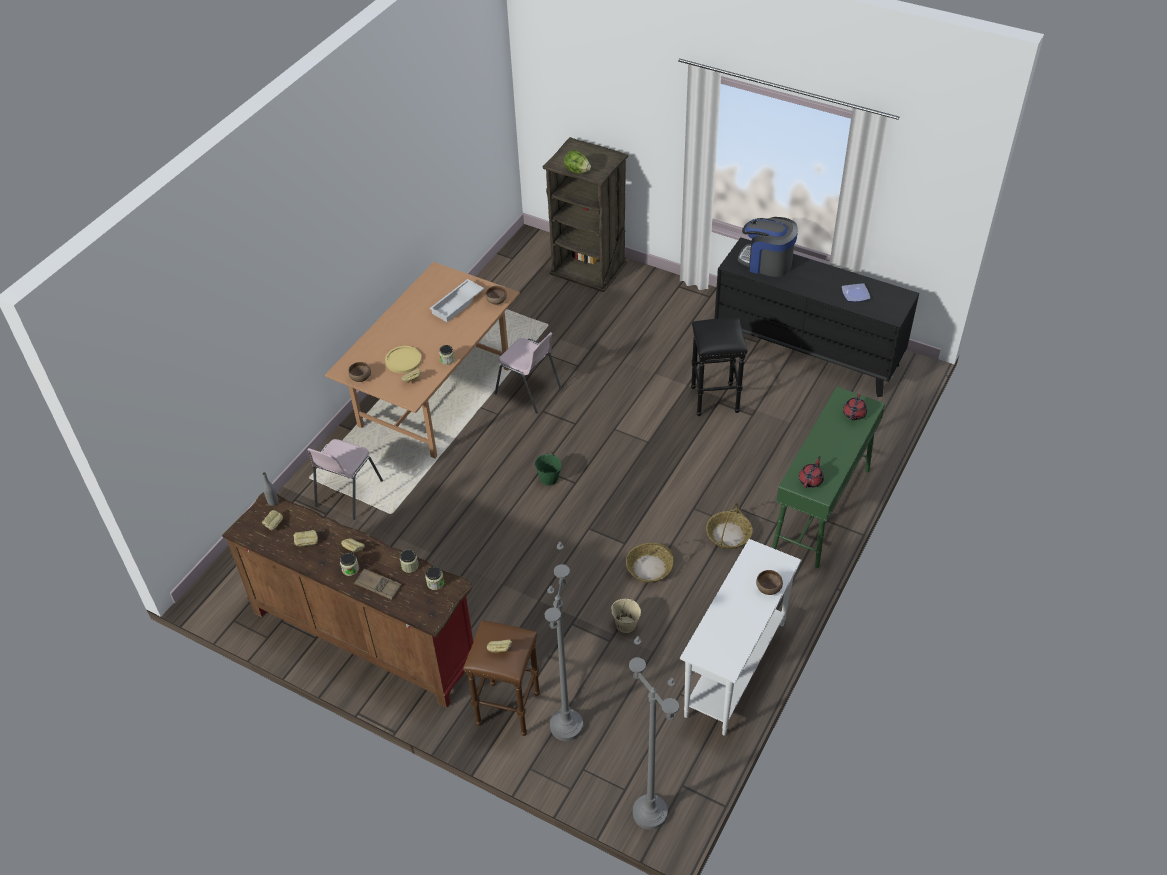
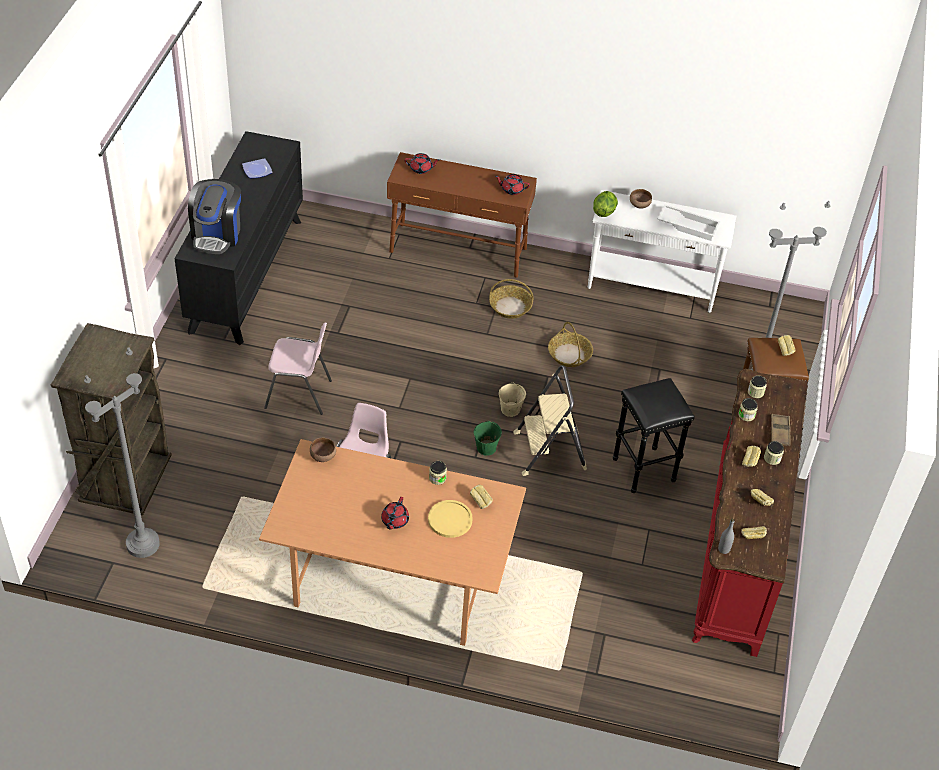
camera: 110 degrees left, 0 degrees up
(347, 494) = (569, 623): pink chair -> pink chair (299, 394)
(360, 377) = (491, 553): brown bowl -> none
(416, 330) = (394, 521): none -> red teapot
(458, 304) = (337, 492): white tray -> white tray (688, 225)
(530, 525) = (553, 450): none -> beige step ladder
(577, 171) = (130, 363): lettuce -> lettuce (604, 211)
(625, 624) = (638, 361): beige bucket -> beige bucket (510, 410)
(650, 813) = (802, 321): grey floor lamp -> grey floor lamp (143, 544)
(715, 398) = (332, 335): black stool -> black stool (642, 469)
(820, 509) = (458, 251): green console table -> brown console table

